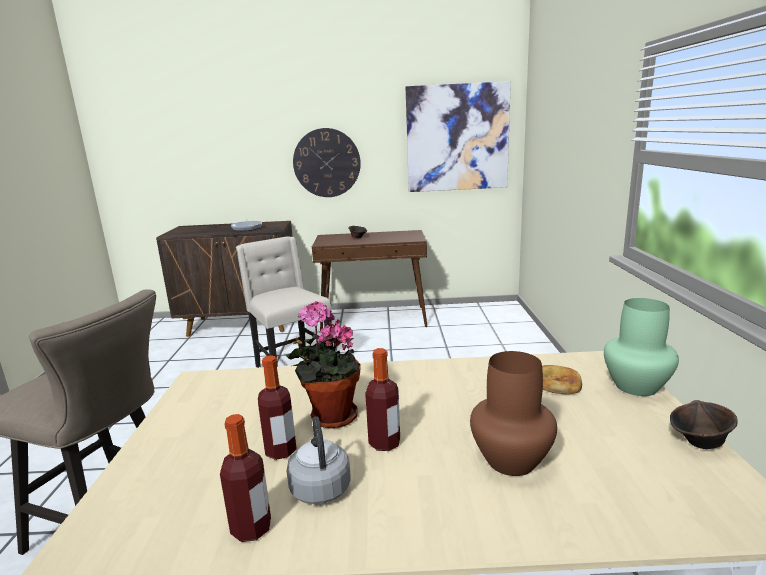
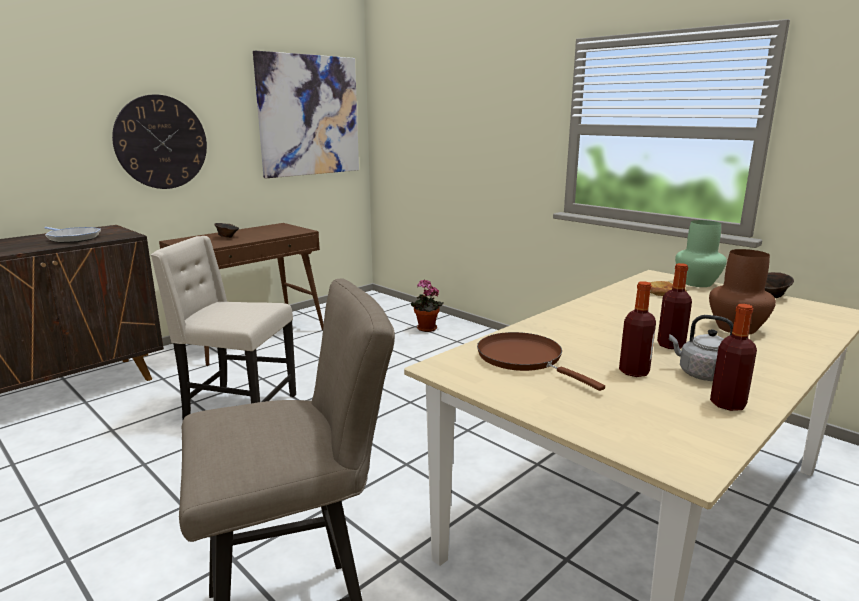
camera: 45 degrees left, 0 degrees up
(249, 398) = (524, 359): none -> brown frying pan
(329, 417) = (607, 347): potted plant -> potted plant (425, 329)

